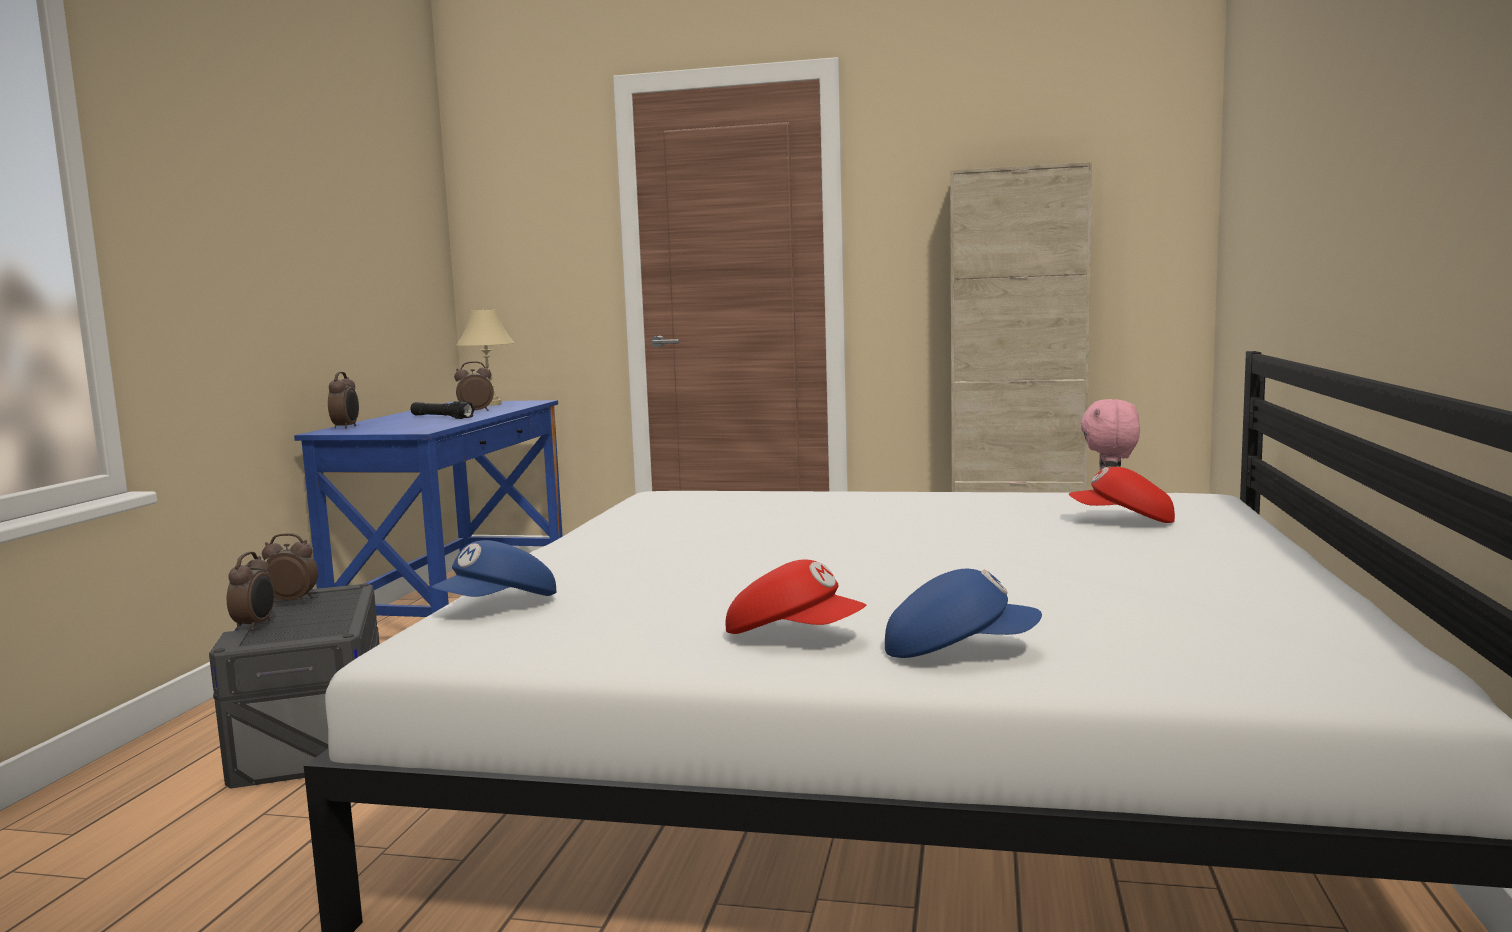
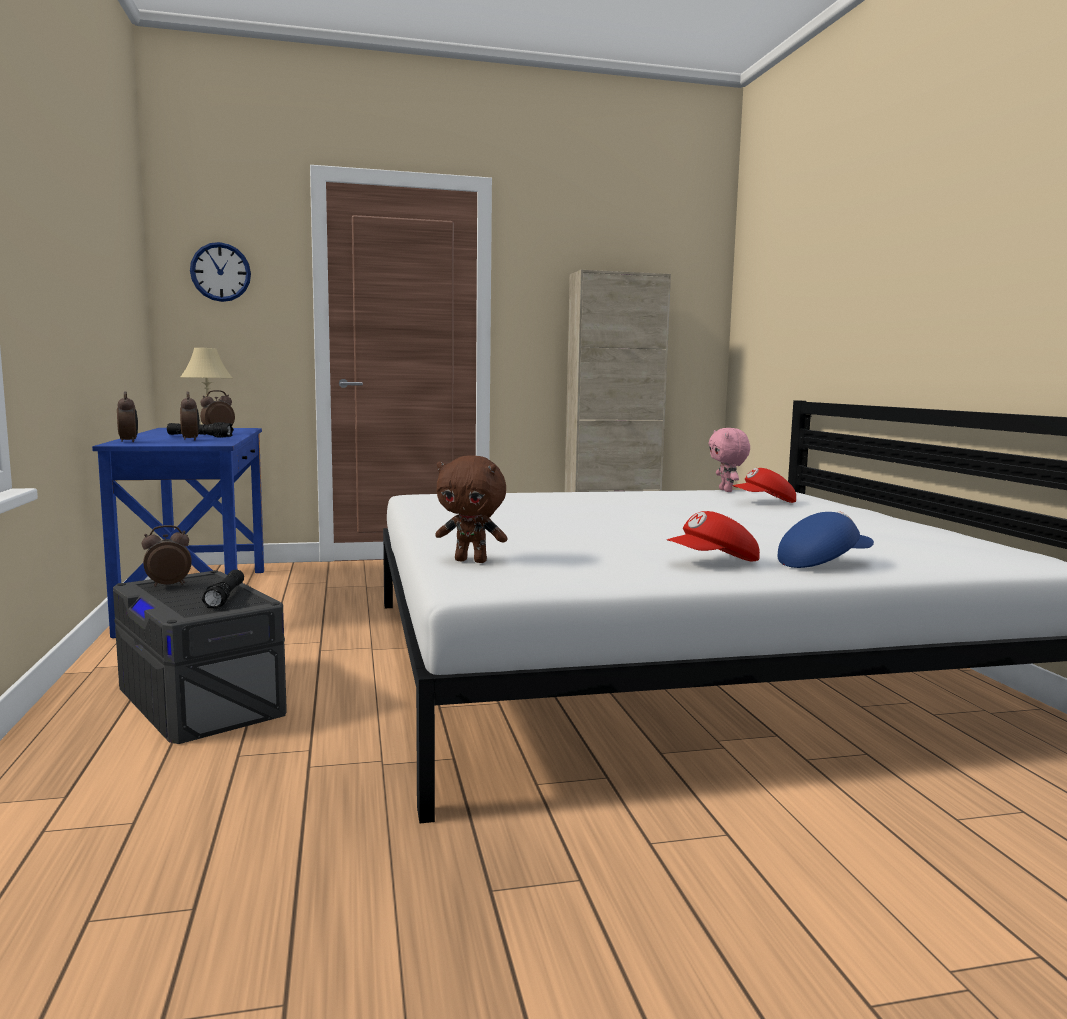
camera: 25 degrees left, 0 degrees up
(255, 625) = (170, 603): alarm clock -> alarm clock (191, 440)
(317, 622) = (225, 597): none -> black flashlight
(499, 606) = (471, 561): blue cap -> brown plush toy
(521, 217) = (220, 272): none -> wall clock
(794, 636) = (714, 563): red cap -> red cap turned 150 degrees clockwise

